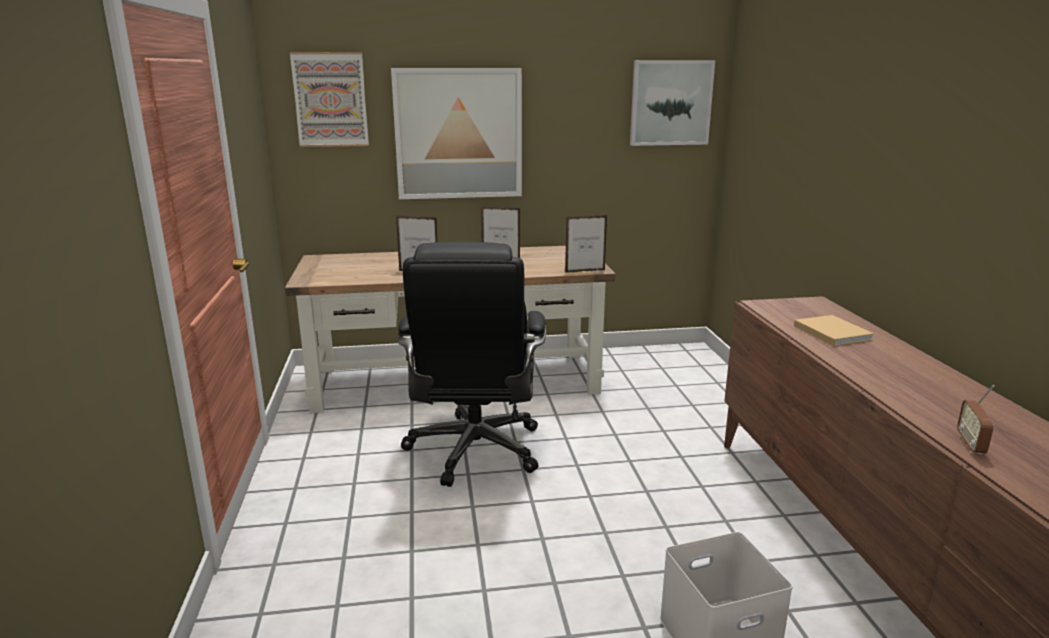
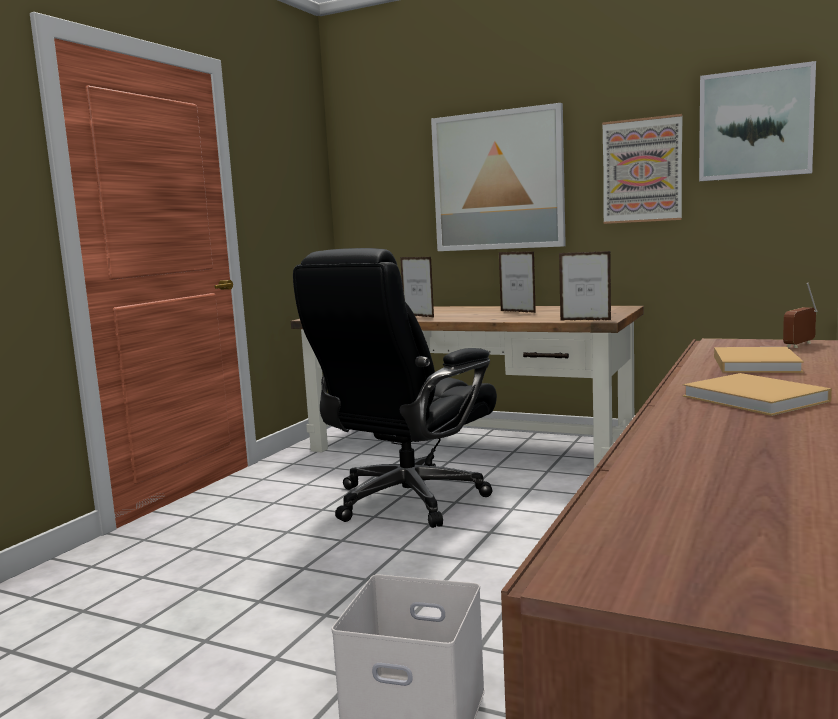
camera: 35 degrees right, 10 degrees down
(330, 100) = (381, 156): picture -> picture (642, 170)
(906, 376) = (757, 399): none -> beige book
(970, 445) = (665, 454): radio -> radio (799, 345)

